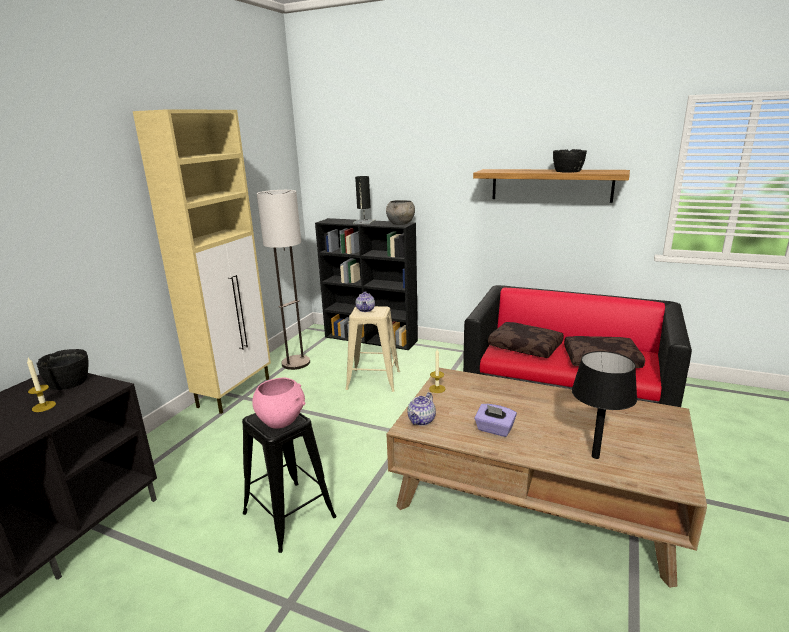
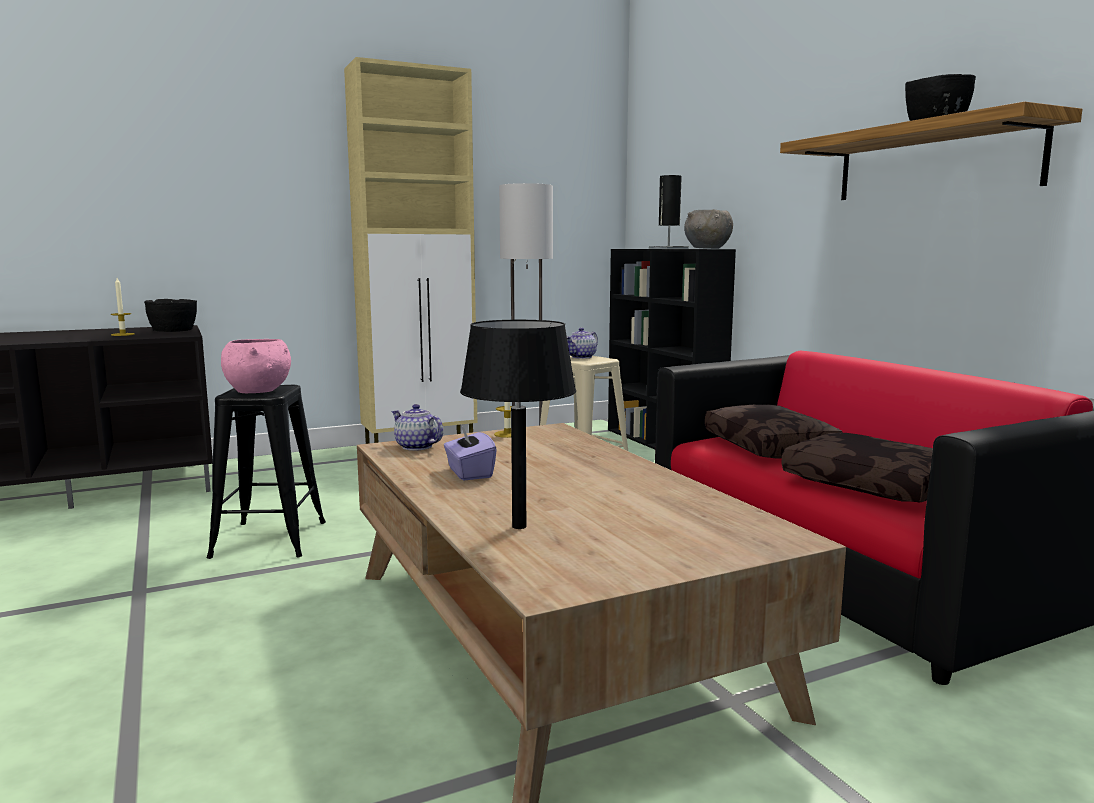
camera: 40 degrees right, 10 degrees down
(422, 420) = (416, 447): teapot -> teapot turned 60 degrees clockwise

